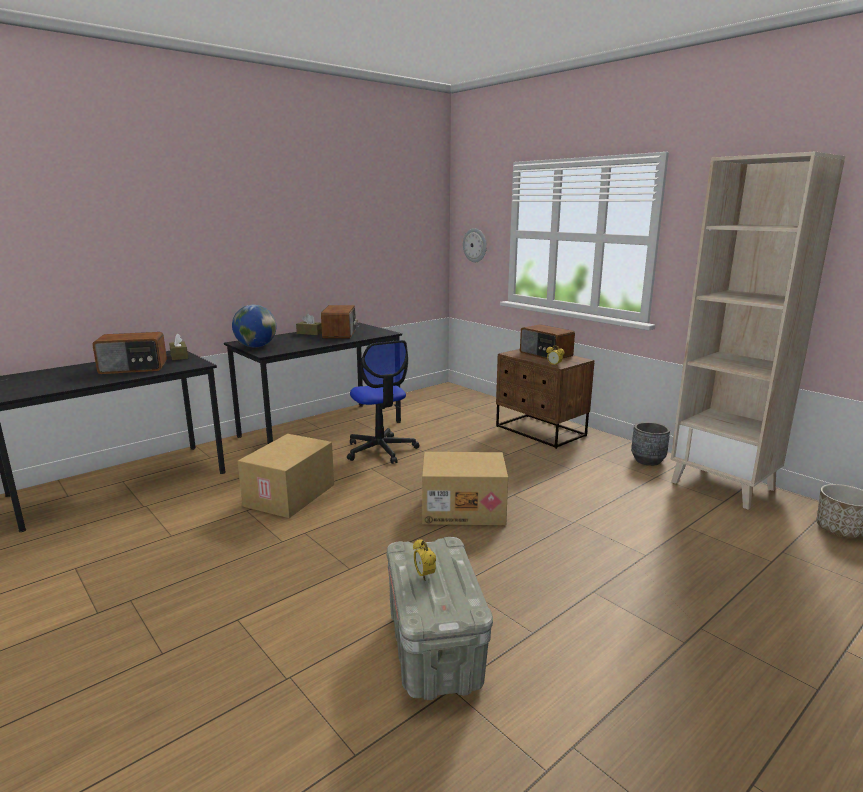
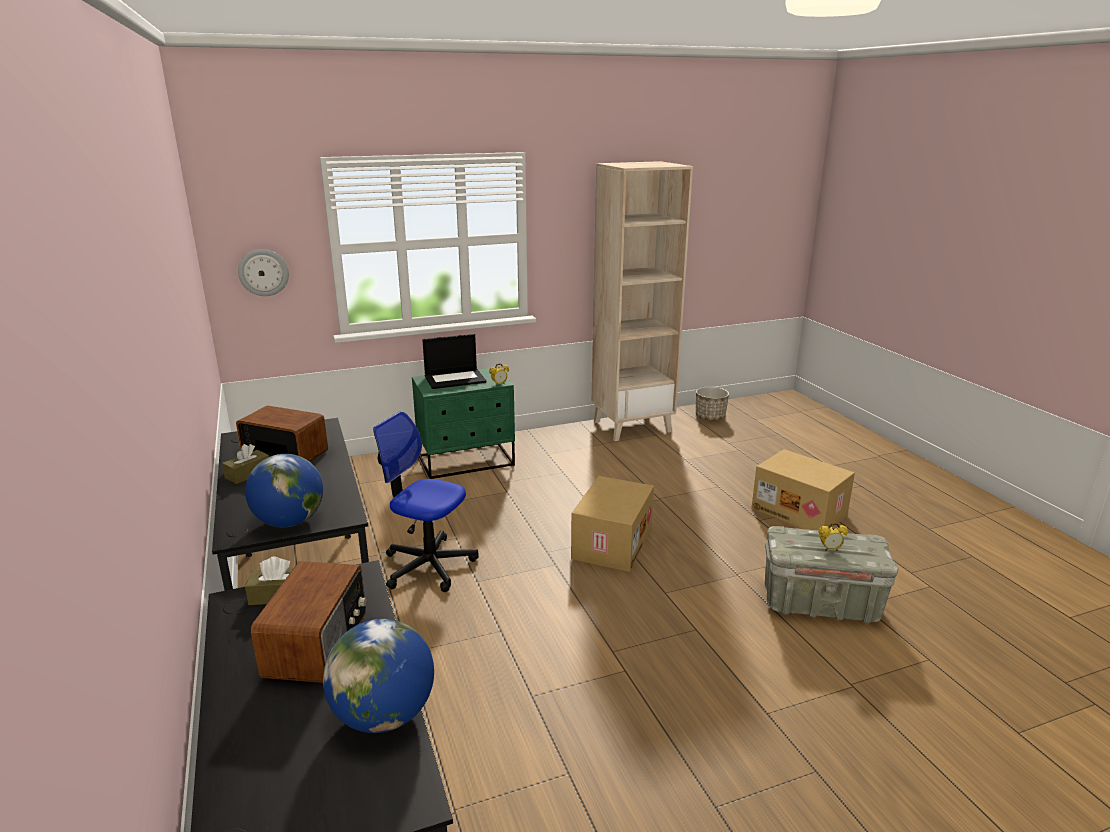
camera: 70 degrees left, 5 degrees up
(68, 385) = (384, 715): none -> globe
(290, 496) = (512, 653): cardboard box -> cardboard box (800, 511)
(381, 450) = (428, 565): office chair -> office chair turned 150 degrees counterclockwise
(540, 431) = (467, 461): brown nightstand -> green nightstand
(545, 354) = (455, 379): radio -> laptop
(648, 460) = (571, 436): grey planter -> none

